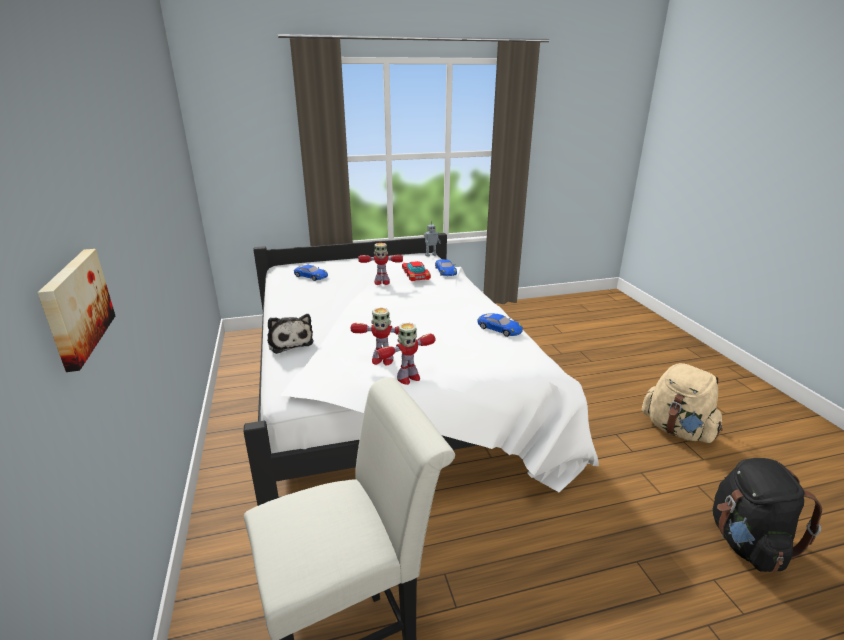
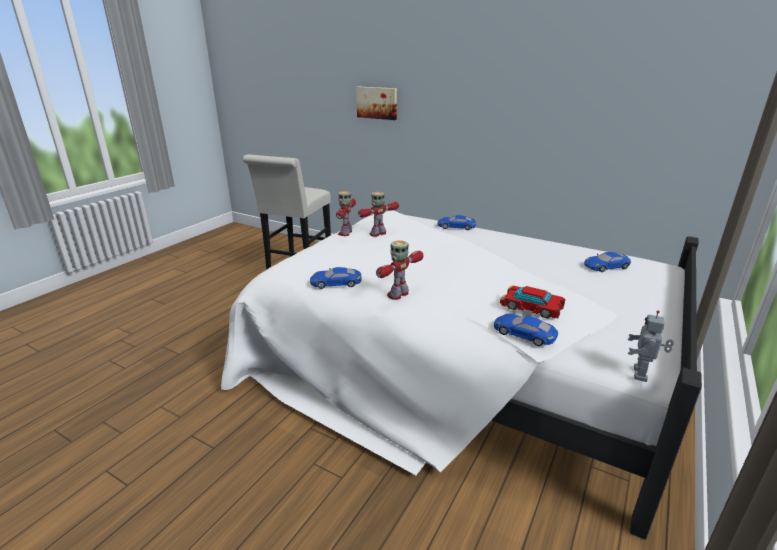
camera: 135 degrees right, 0 degrees up
(289, 342) = (456, 226): plush toy -> blue toy car
(381, 282) = (530, 282): toy robot -> toy robot (398, 294)
(677, 430) = (133, 501): beige backpack -> none
(746, 542) = (88, 403): black backpack -> none

